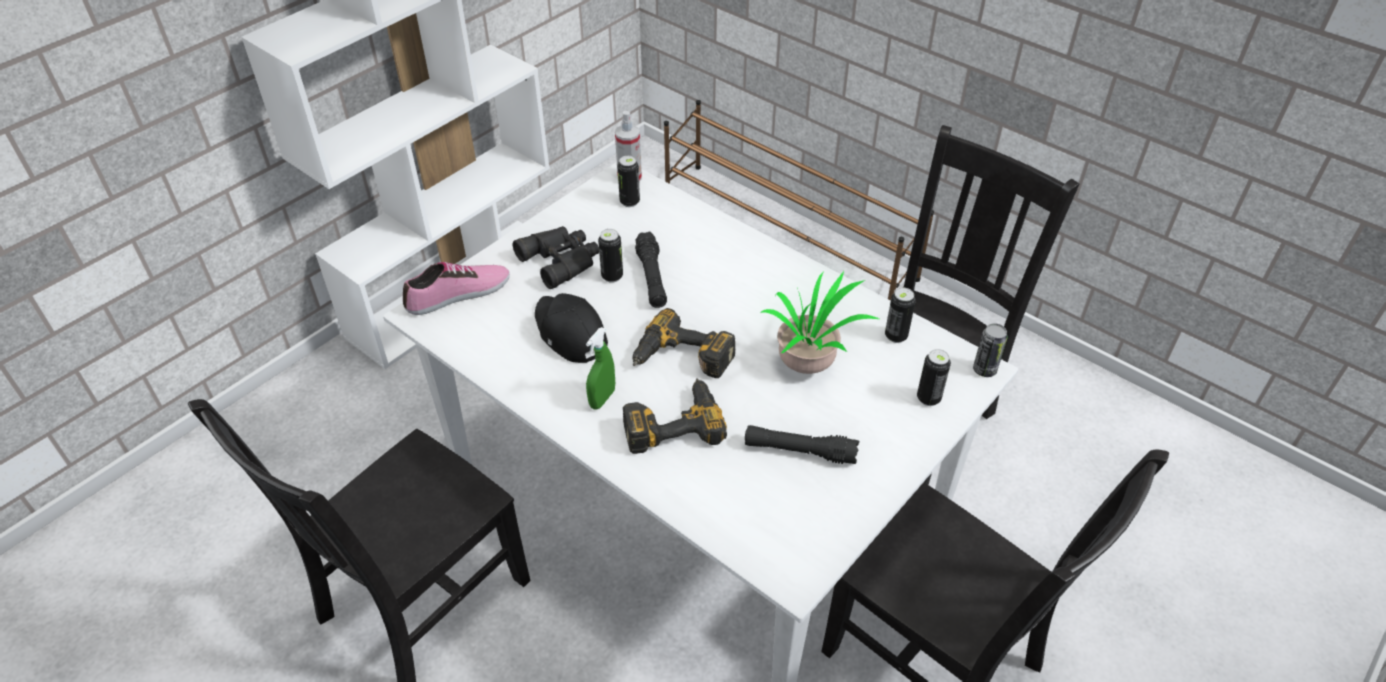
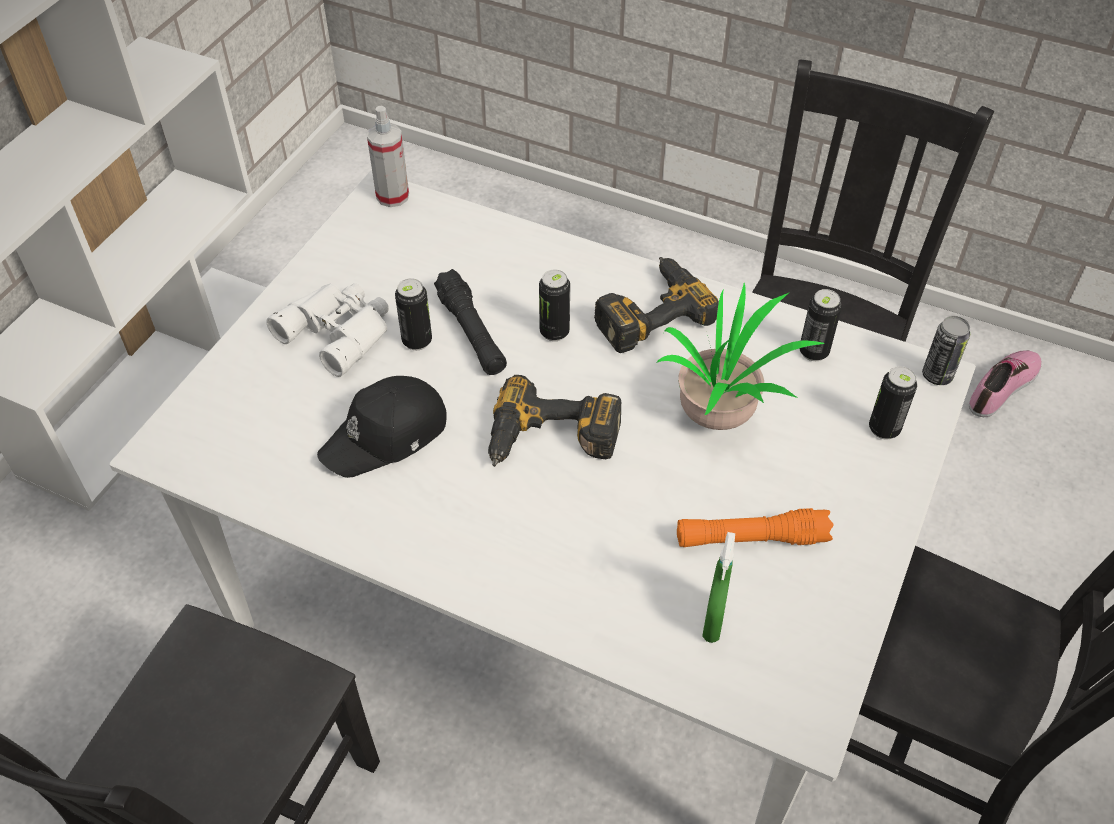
camera: 15 degrees left, 5 degrees up
(458, 294) = (210, 410): shoe -> shoe (1003, 387)
(562, 260) = (339, 330): black binoculars -> white binoculars
(569, 333) = (387, 436): black cap -> black cap turned 75 degrees counterclockwise
(602, 398) = (464, 522): green spray bottle -> green spray bottle (713, 621)
(629, 202) = (404, 230): can -> can (554, 332)
(672, 422) = (570, 534): power drill -> power drill (649, 310)
(787, 233) = (566, 222): brown shoe rack -> none
(800, 451) = (751, 539): black flashlight -> orange flashlight

